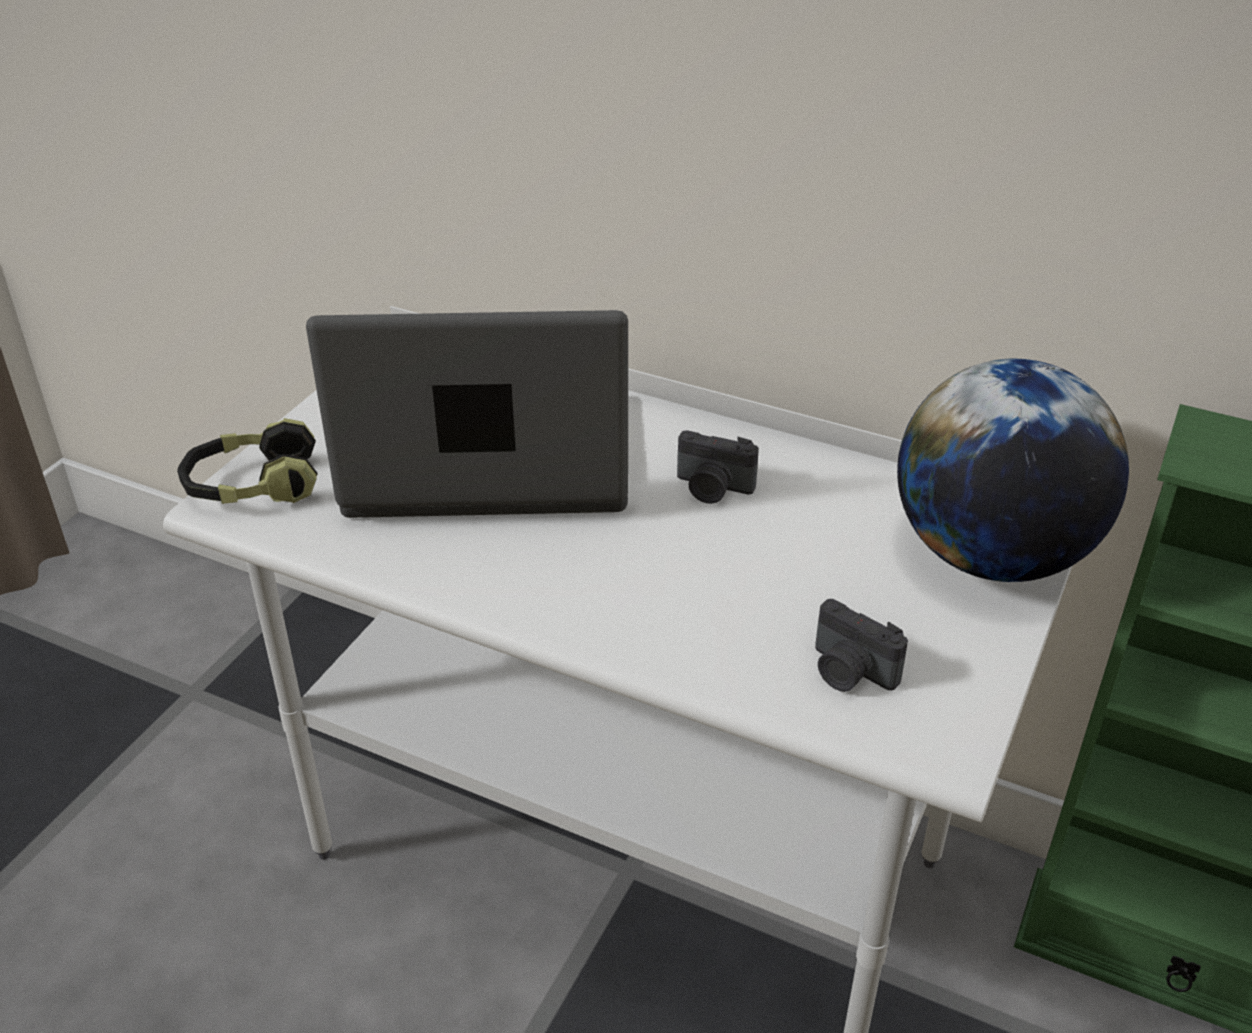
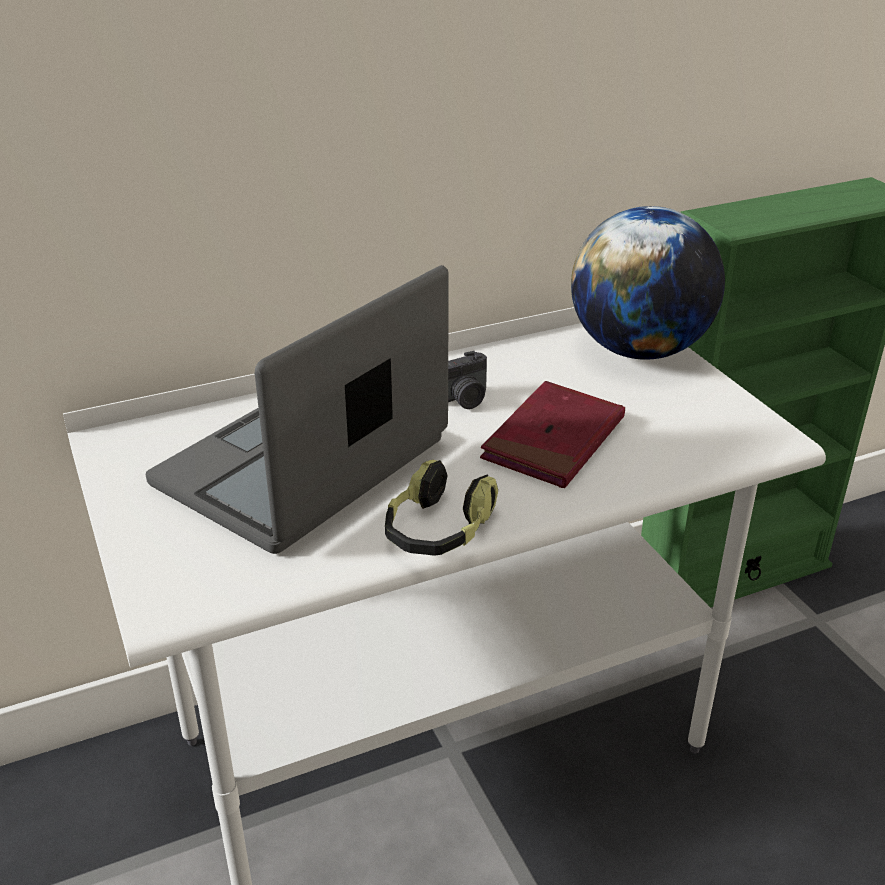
camera: 50 degrees left, 5 degrees down
(253, 487) = (165, 585): headphones -> headphones (438, 531)
(719, 583) = (553, 440): none -> red book
(849, 672) = (682, 437): camera -> none

